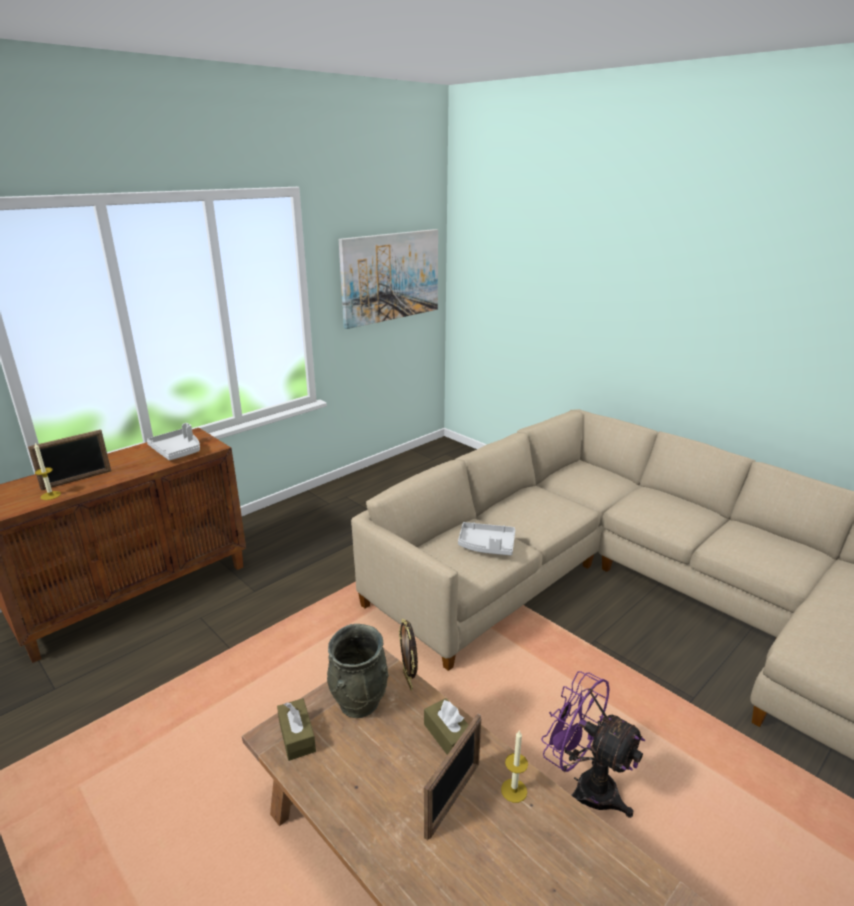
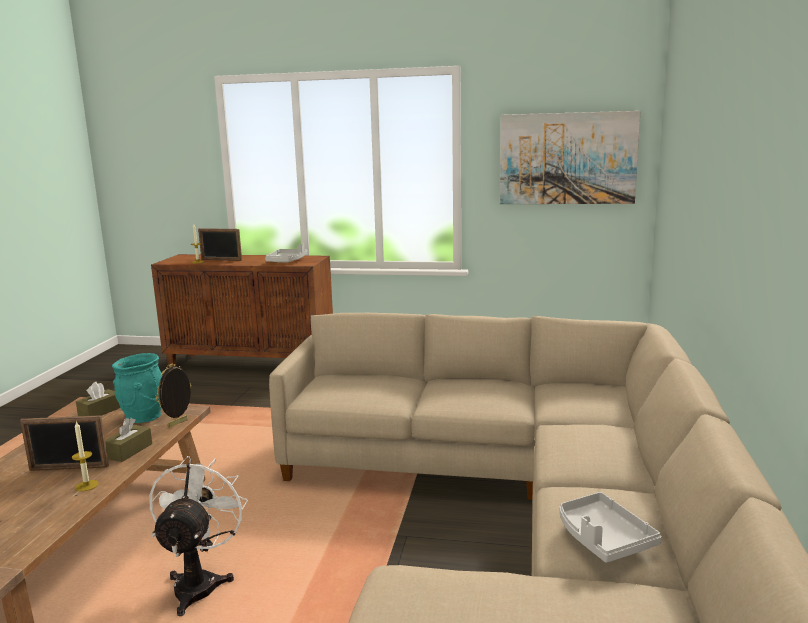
camera: 55 degrees right, 10 degrees down
(359, 701) = (144, 417): grey vase -> turquoise vase
(486, 546) = (371, 391): grey tray -> grey tray (603, 538)
(585, 786) = (200, 582): purple fan -> white fan

